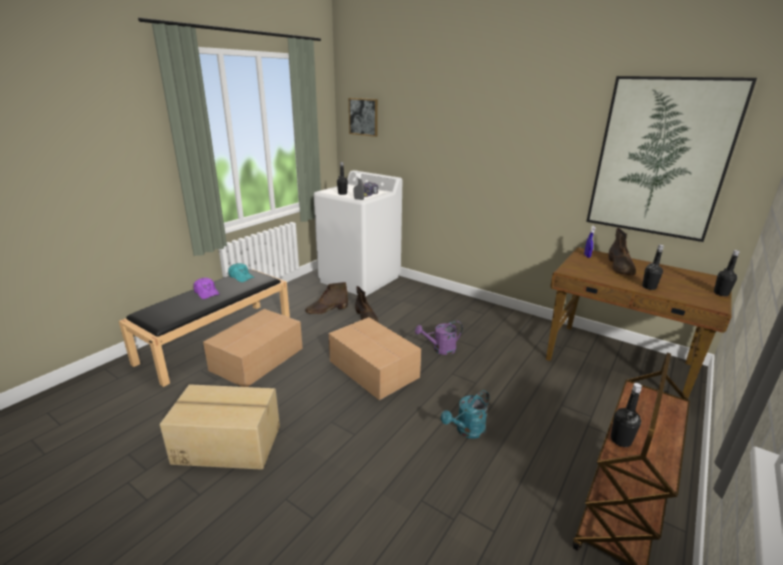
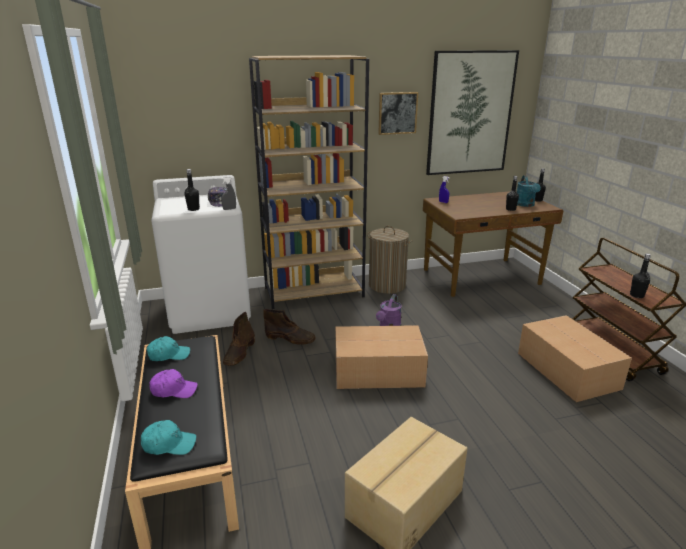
camera: 50 degrees left, 0 degrees up
(155, 312) = (169, 444): none -> turquoise cap
(256, 359) = (273, 434): cardboard box -> cardboard box (568, 371)
(363, 117) = (159, 109): picture -> picture (397, 113)
(440, 299) = (314, 292): none -> brown bookcase
(466, 431) = (499, 365): turquoise watering can -> turquoise watering can (525, 205)
(505, 322) = (387, 285): none -> laundry basket
(620, 267) = (473, 203): brown boot -> none

